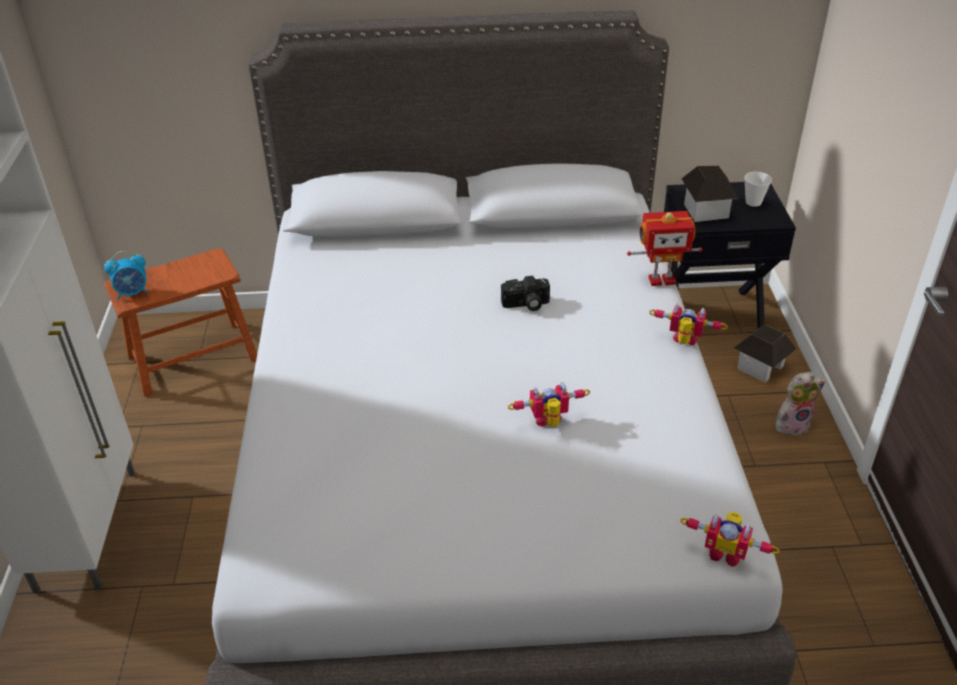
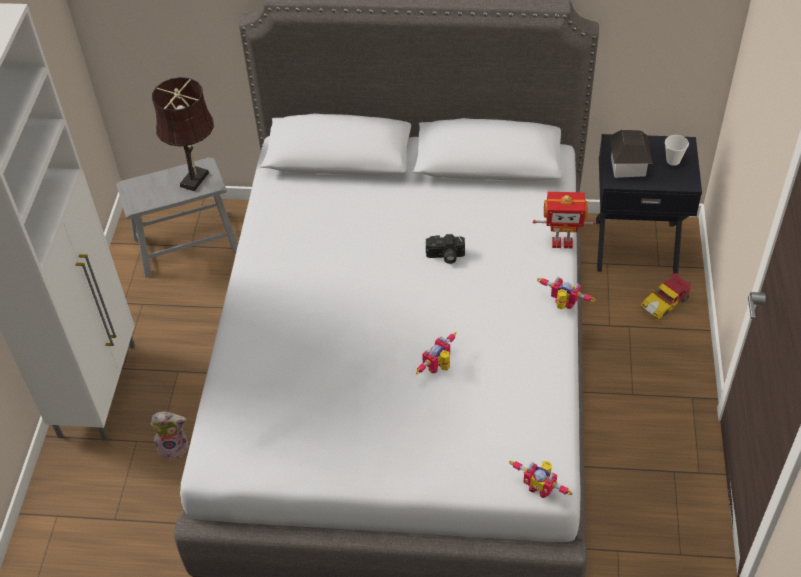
camera: 10 degrees right, 10 degrees up
(133, 293) = (139, 197): alarm clock -> none
(192, 357) = (186, 243): brown stool -> grey stool
(203, 268) = (196, 177): none -> brown table lamp
(549, 424) = (439, 368): toy robot -> toy robot turned 45 degrees counterclockwise
(760, 367) = (665, 302): toy house -> toy car
(792, 424) = (676, 360): plush toy -> plush toy (174, 447)

